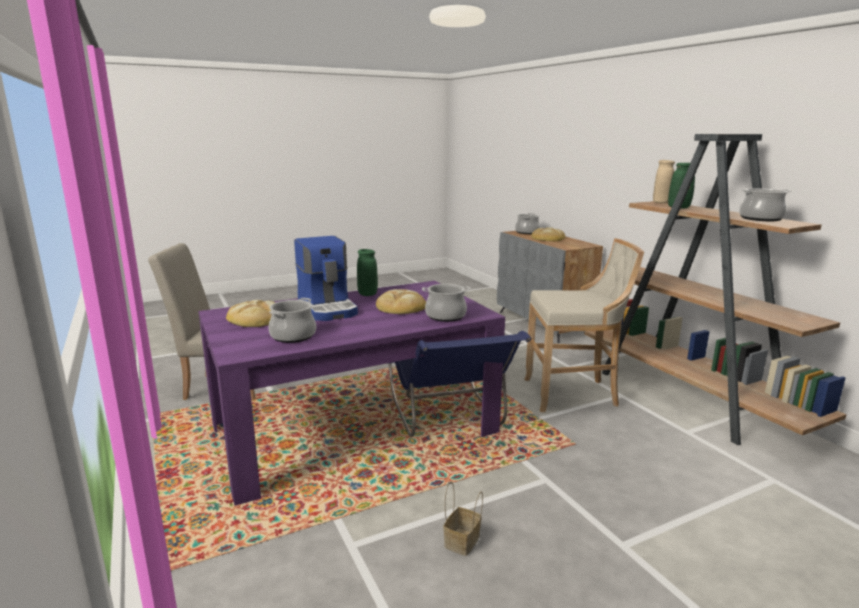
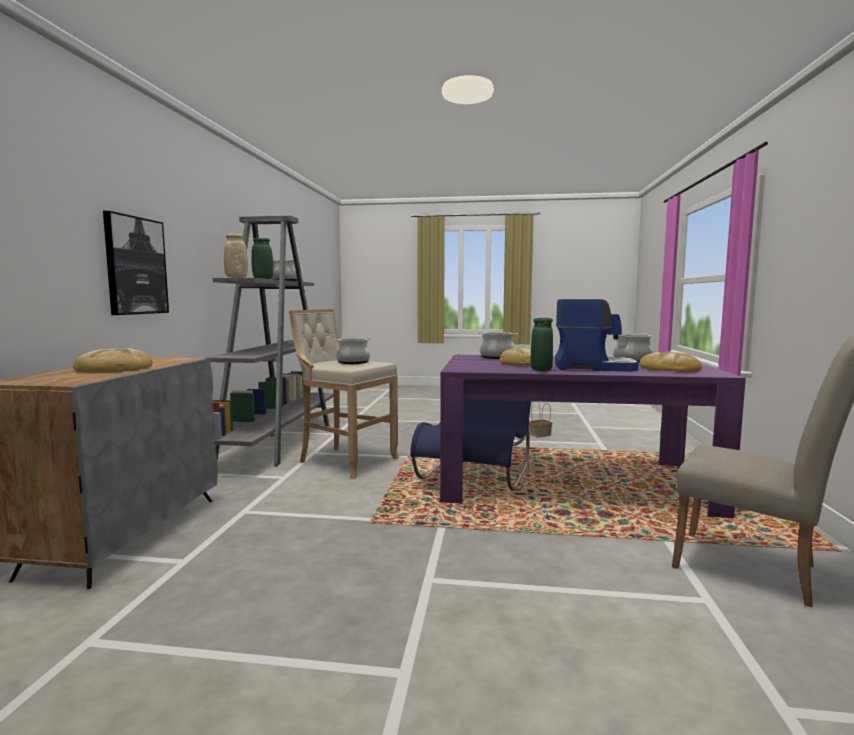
camera: 145 degrees left, 10 degrees down
(328, 307) = (593, 367): coffee machine -> coffee machine turned 90 degrees clockwise
(527, 232) = (56, 379): cooking pot -> cooking pot (353, 362)
(619, 186) = (135, 266): none -> picture
(689, 398) = (278, 441): brown bookcase -> grey bookcase

